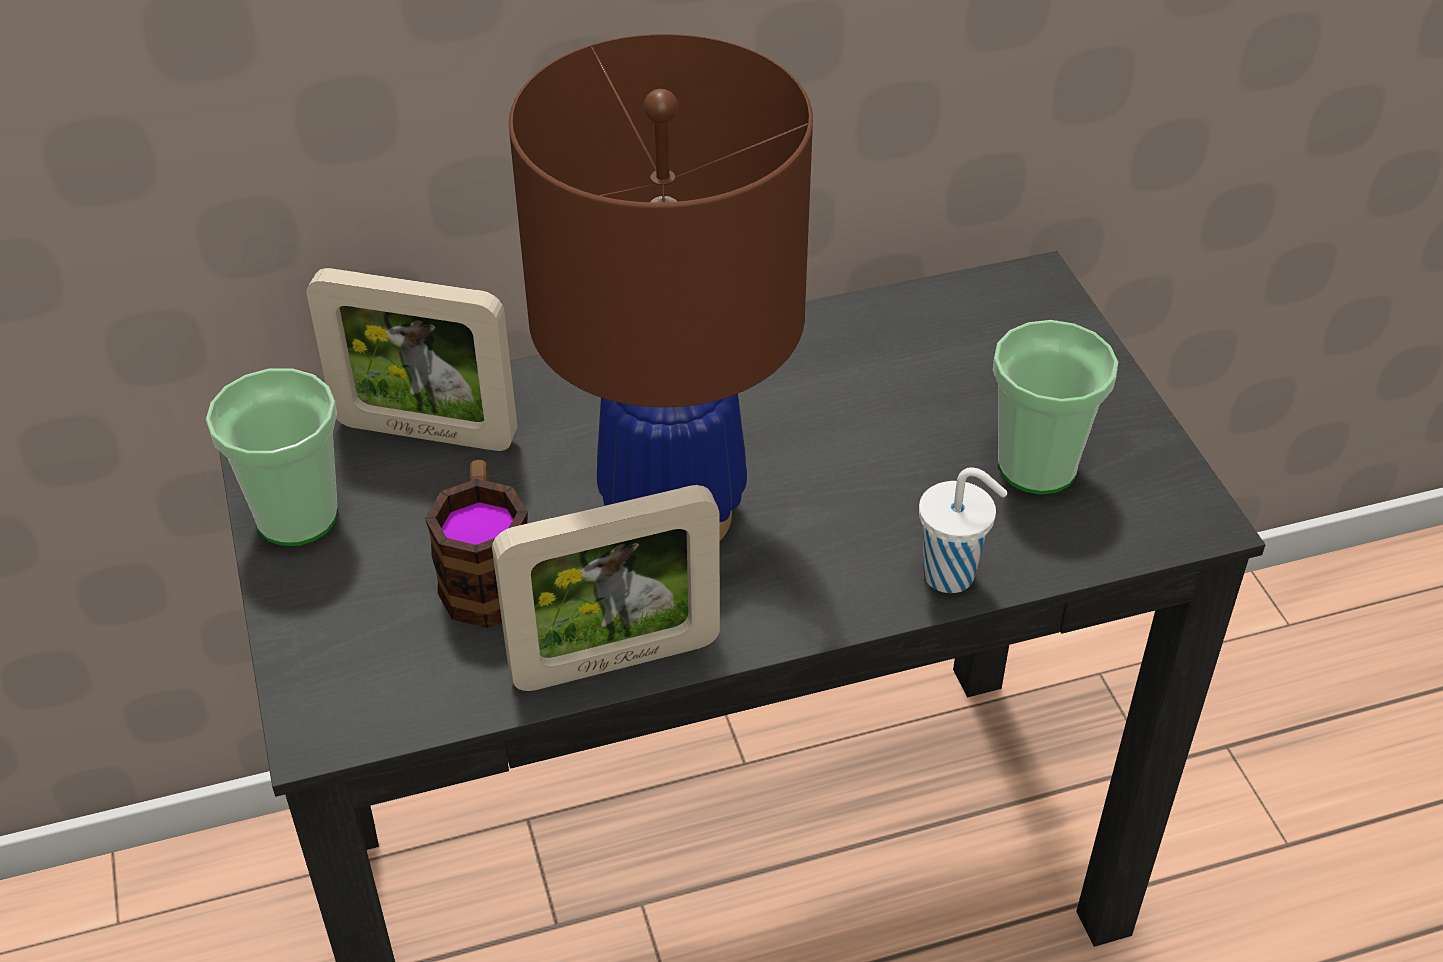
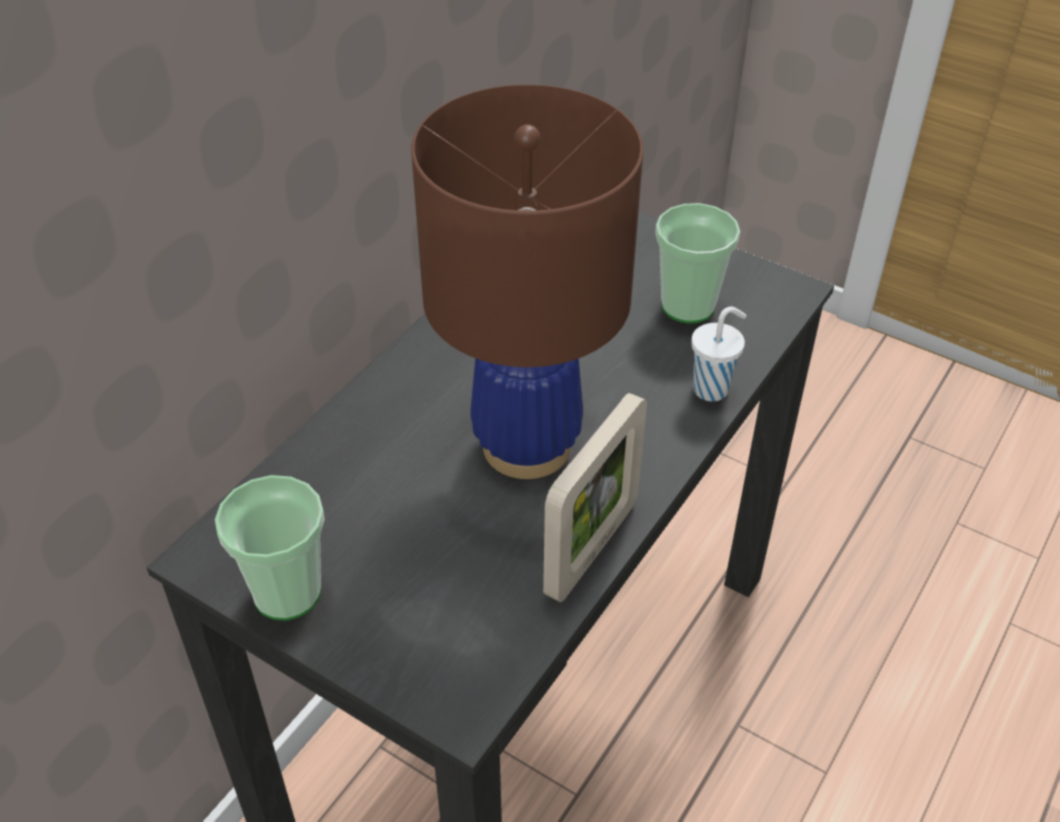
camera: 40 degrees left, 0 degrees up
(426, 432) = (313, 487): picture frame -> none
(487, 573) = (456, 549): mug -> none

